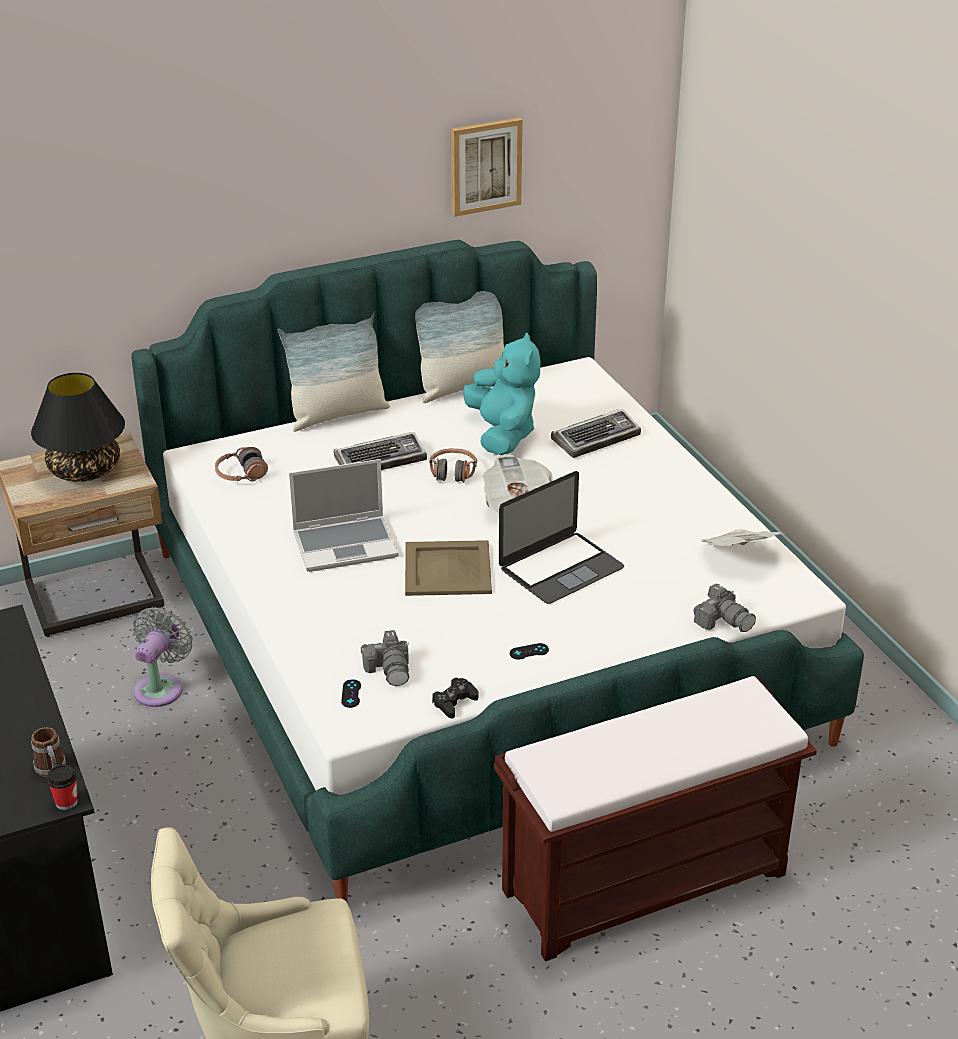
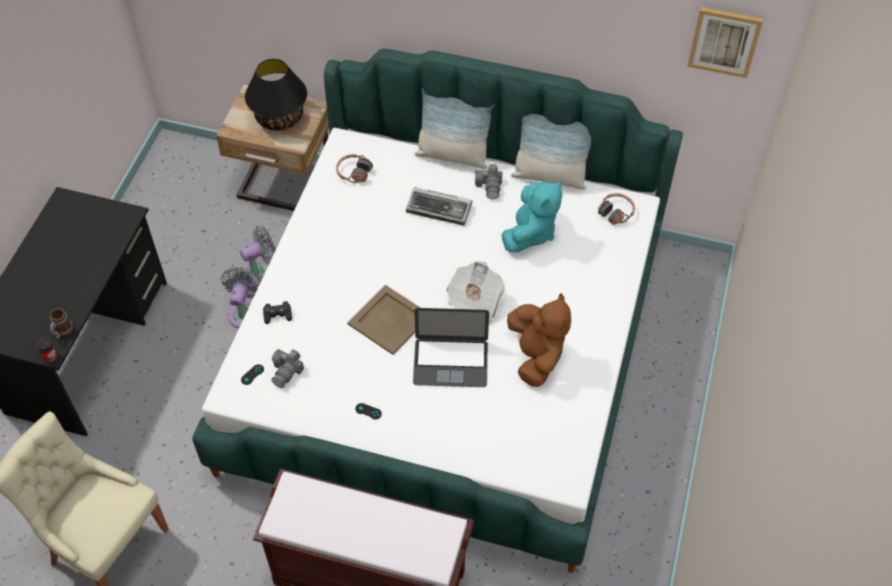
camera: 40 degrees right, 20 degrees up
(187, 734) = (245, 312): none -> grey fan
(346, 544) = (355, 264): laptop -> none
(452, 472) = (469, 245): headphones -> headphones (616, 212)
(454, 702) = (295, 418): black game controller -> black game controller (277, 314)
(485, 166) = (611, 39): picture -> picture (724, 41)
(596, 438) = (584, 272): keyboard -> none
(639, 519) = (536, 356): none -> brown plush toy
(723, 620) = (496, 468): camera -> camera (490, 186)
(739, 555) = (564, 425): newspaper -> none

